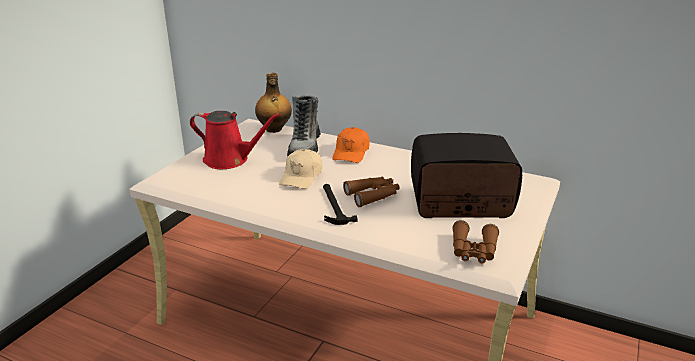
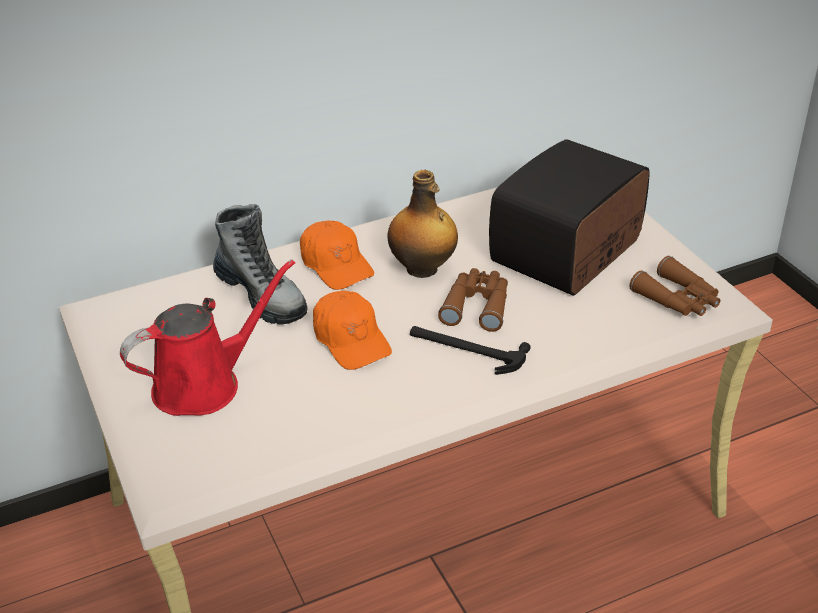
camera: 50 degrees left, 10 degrees up
(274, 129) = (157, 296): bottle -> bottle (423, 269)
(301, 177) = (351, 340): beige cap -> orange cap

